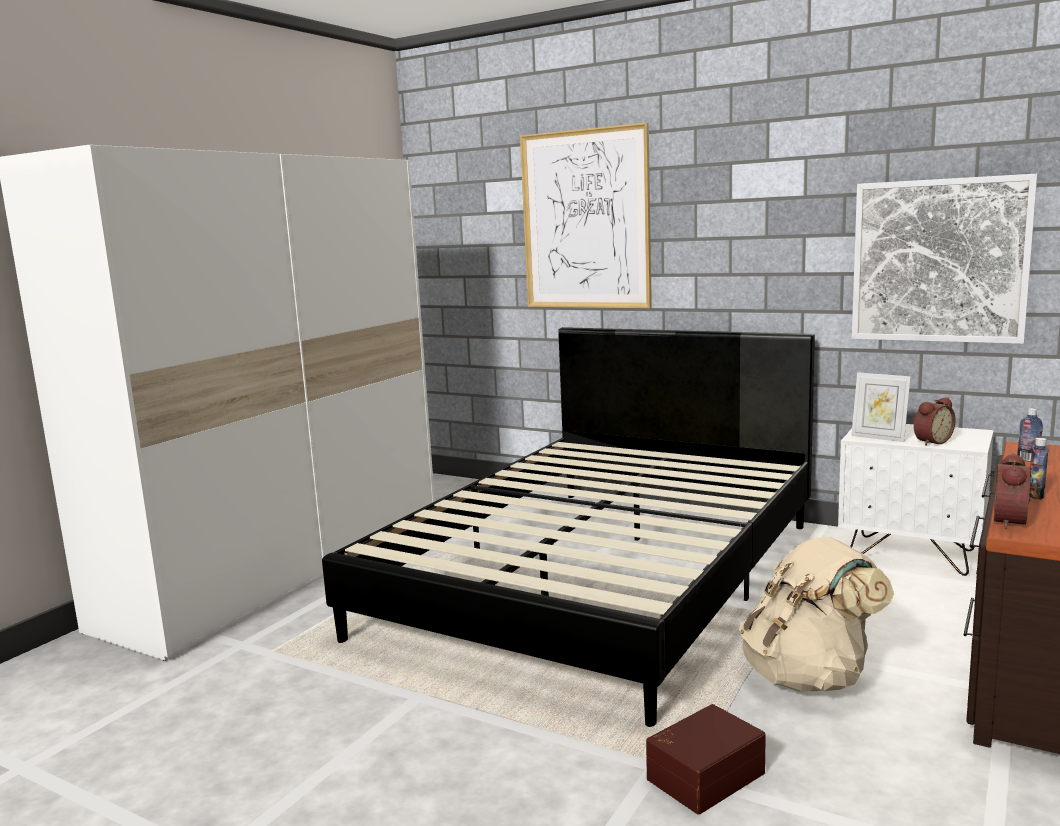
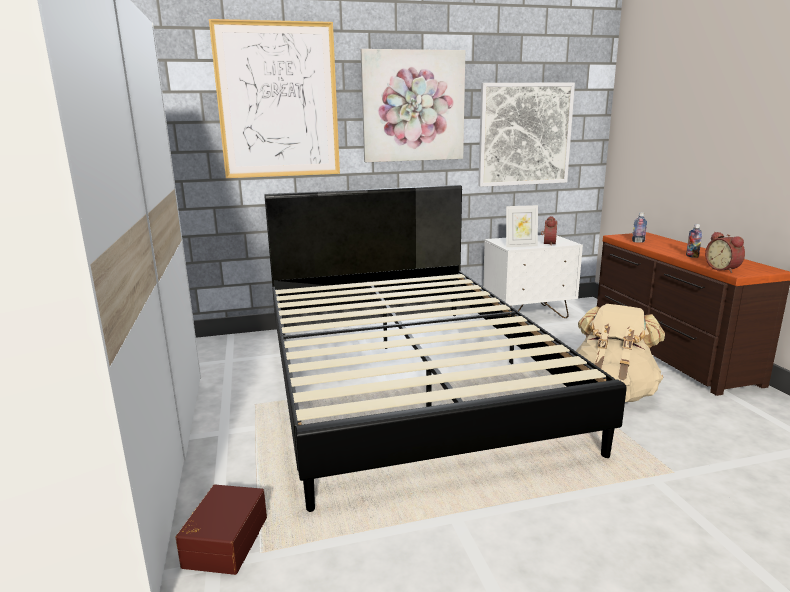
camera: 45 degrees left, 5 degrees up
(703, 775) = (678, 470): brown storage box -> brown storage box (224, 541)
(751, 221) = (413, 106): none -> picture

